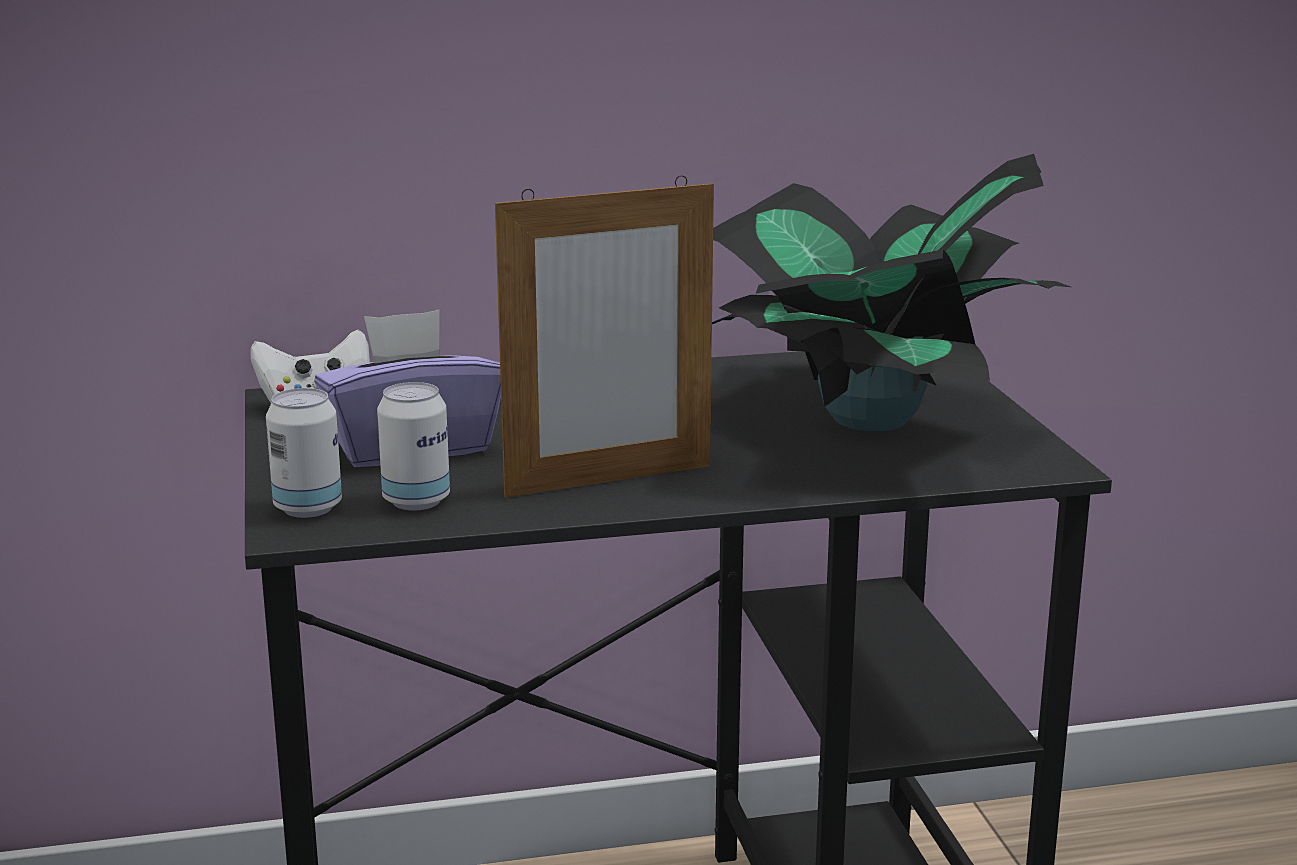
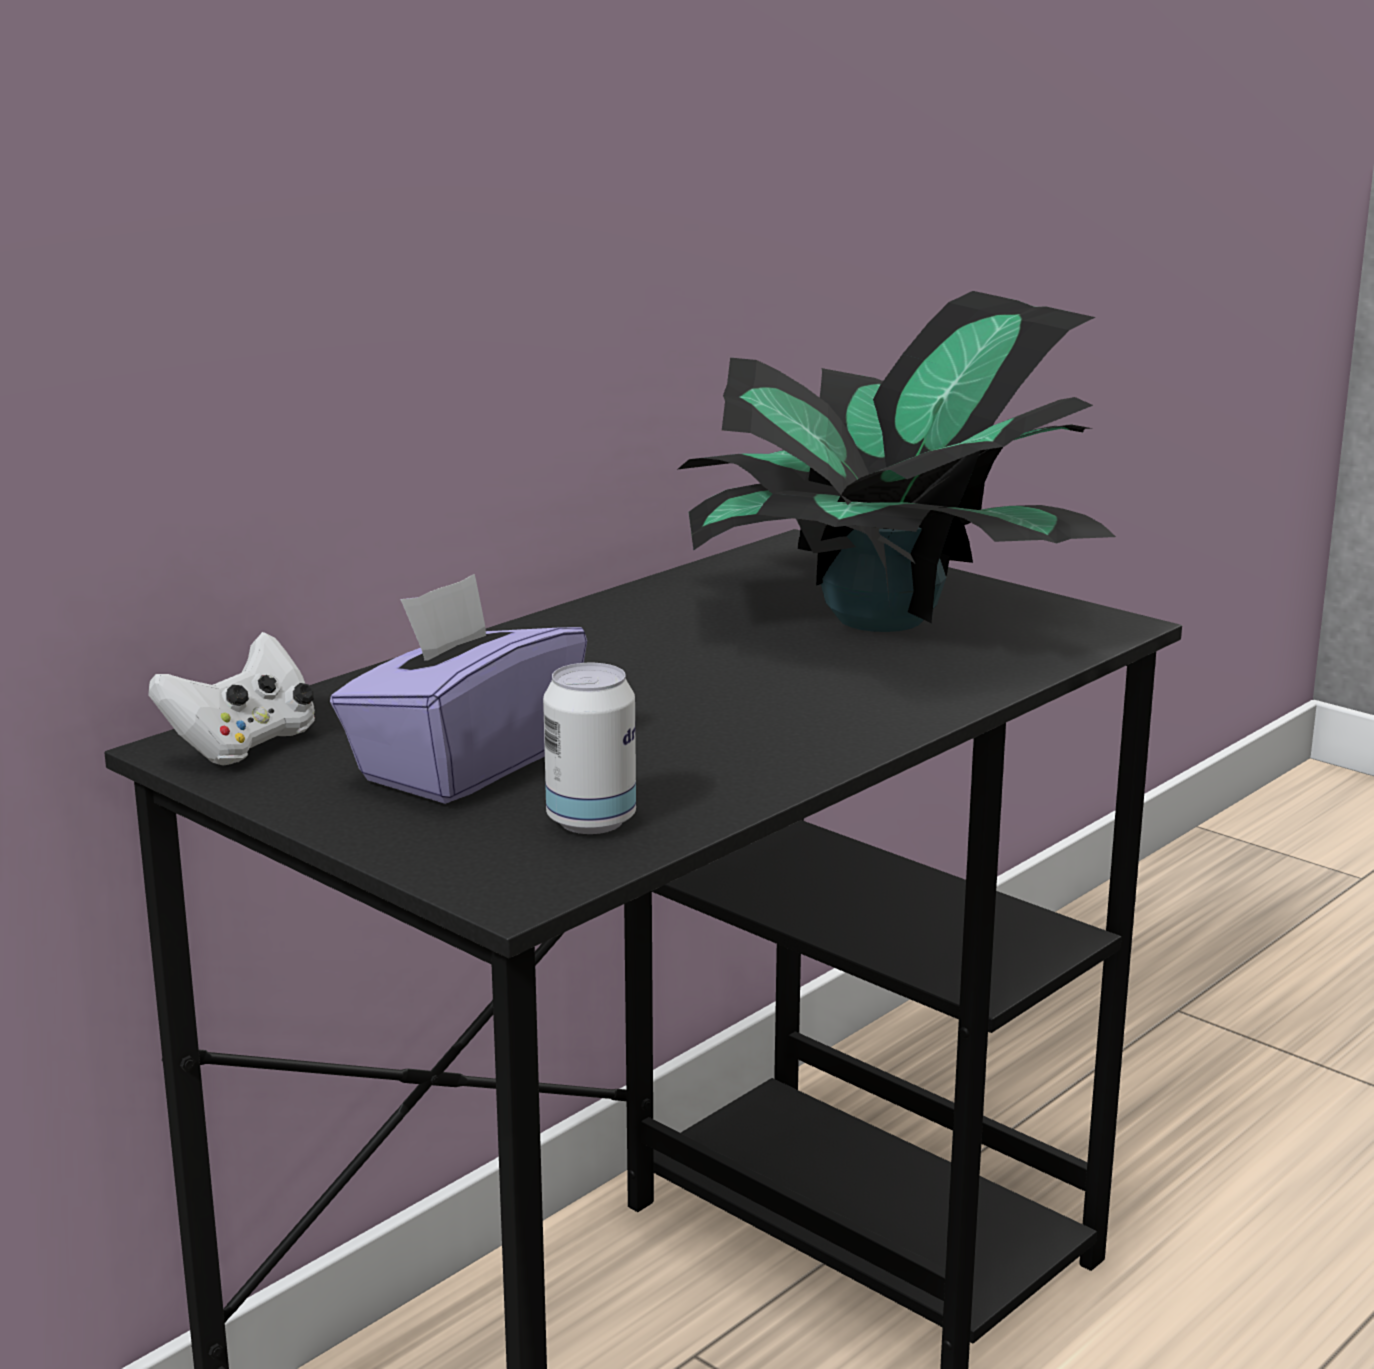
camera: 35 degrees left, 0 degrees up
(308, 508) = (480, 864): can -> none
(609, 480) = (752, 743): picture frame -> none

